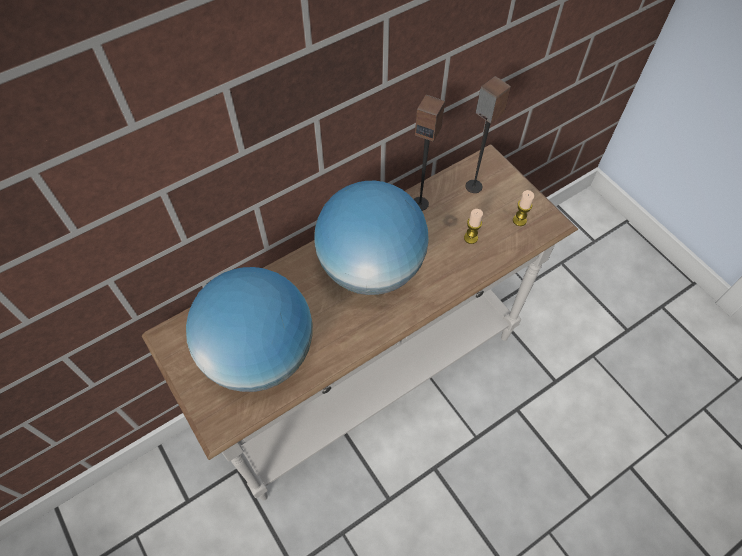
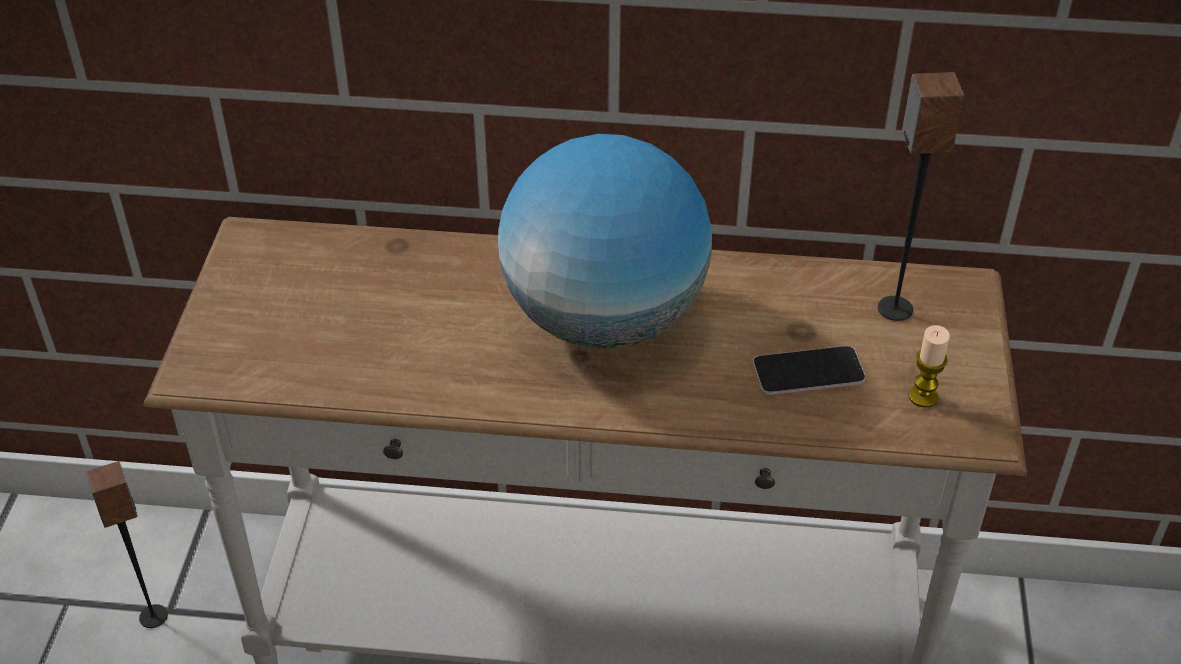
camera: 40 degrees right, 15 degrees down
(260, 354) = (334, 327): globe -> none
(420, 203) = (776, 282): speaker -> speaker (154, 616)
(470, 238) = (808, 372): candle -> phone

